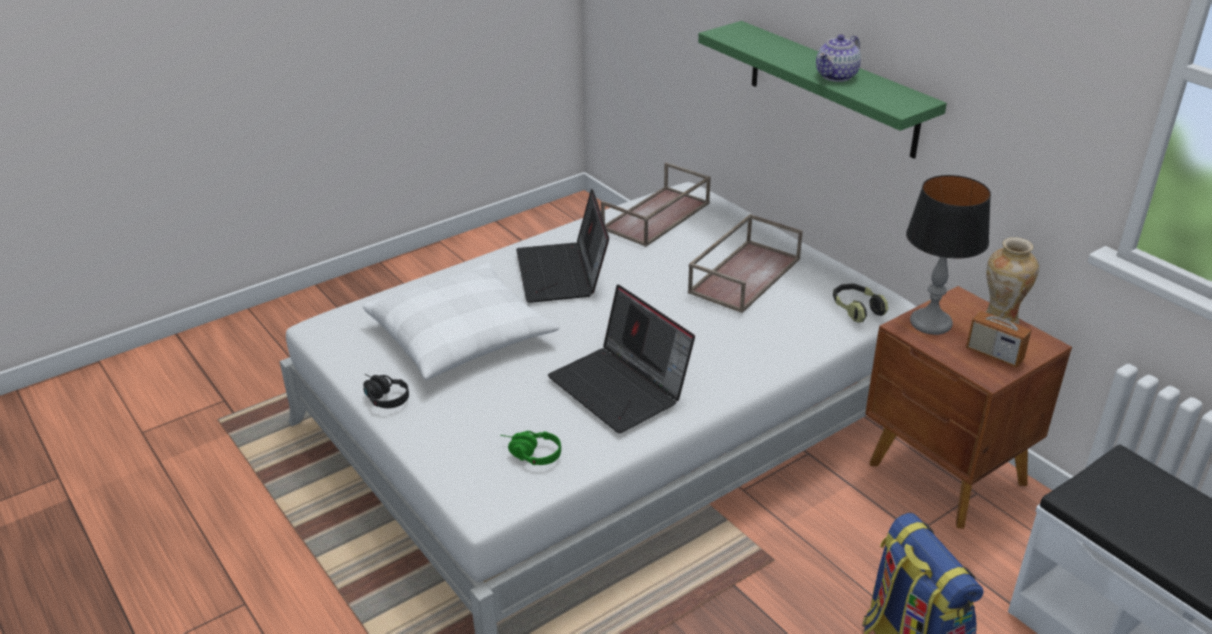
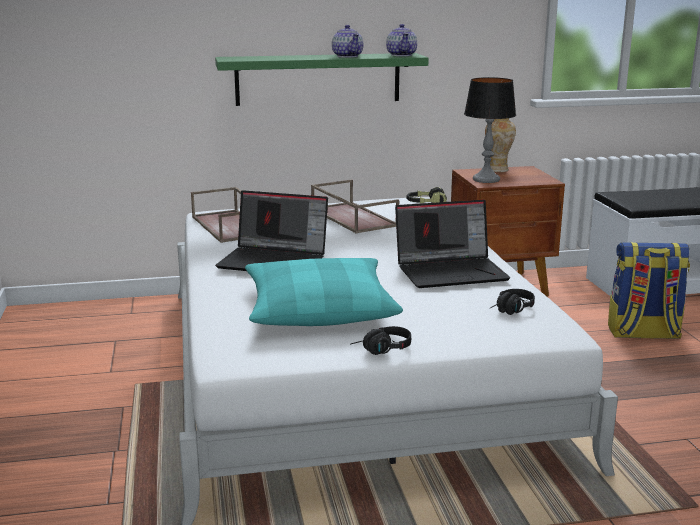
camera: 65 degrees left, 15 degrees down
(461, 336) = (319, 308): white pillow -> turquoise pillow
(529, 454) = (510, 310): green headphones -> black headphones
(898, 100) = (401, 55): none -> teapot
(994, 354) = (529, 176): radio -> none

